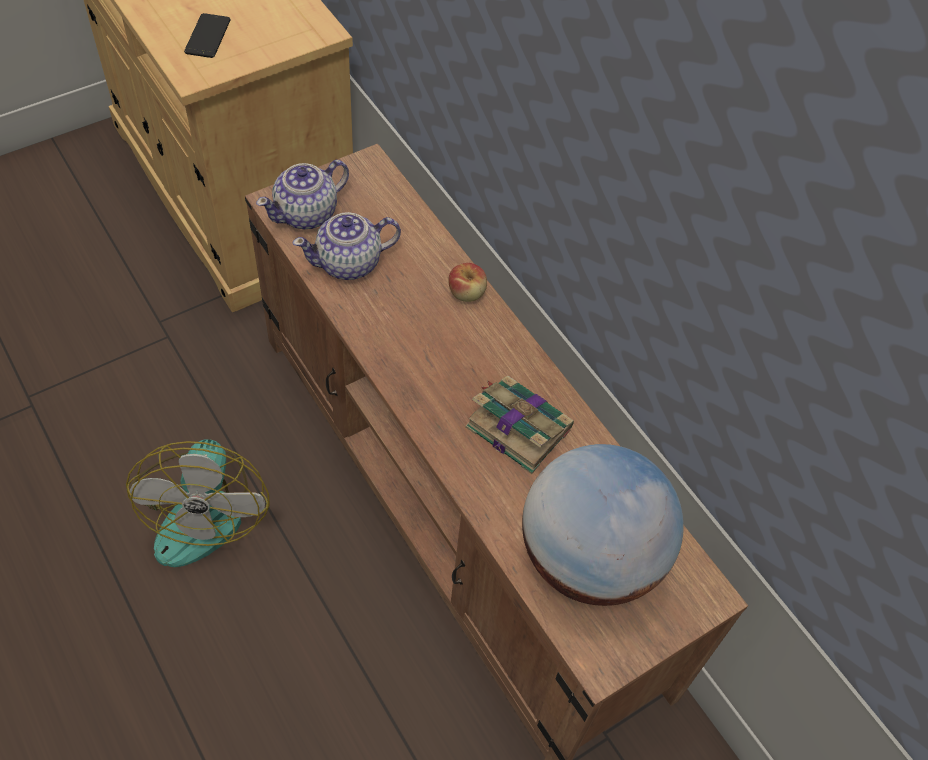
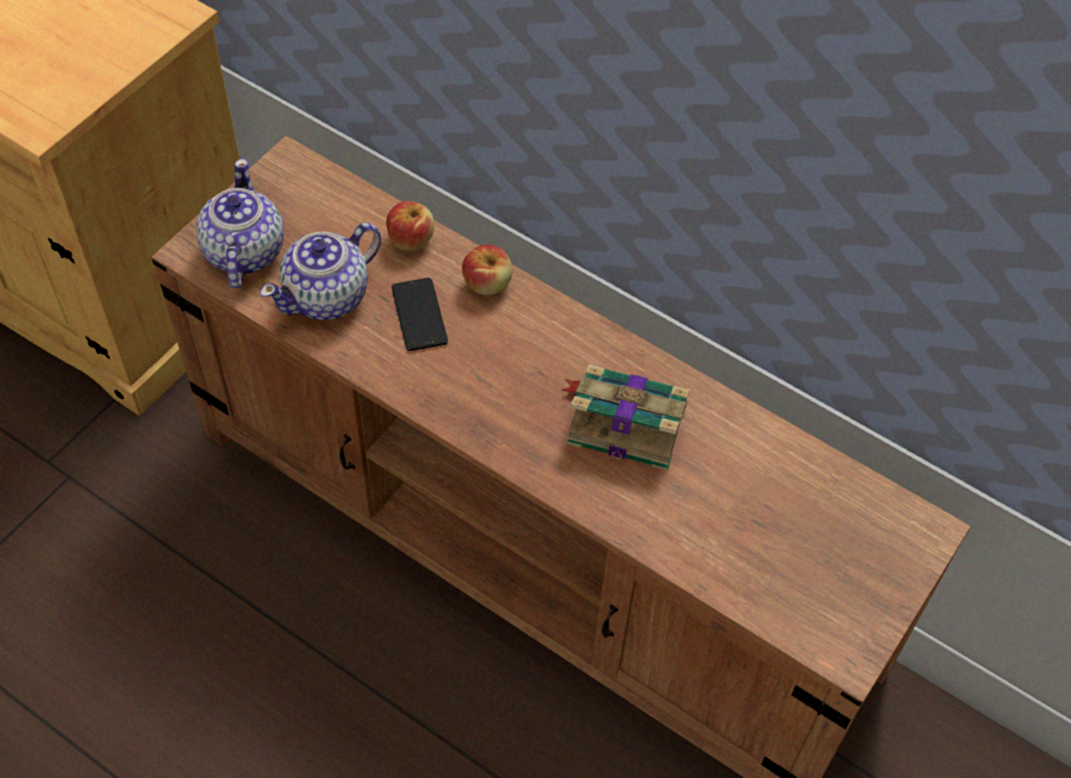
camera: 20 degrees left, 0 degrees up
(202, 508) = (221, 675): fan -> none
(207, 36) = (30, 67): phone -> phone (419, 315)
(307, 214) = (243, 253): teapot -> teapot turned 150 degrees clockwise
(428, 243) = (411, 239): none -> apple
(589, 558) = (778, 540): globe -> none

